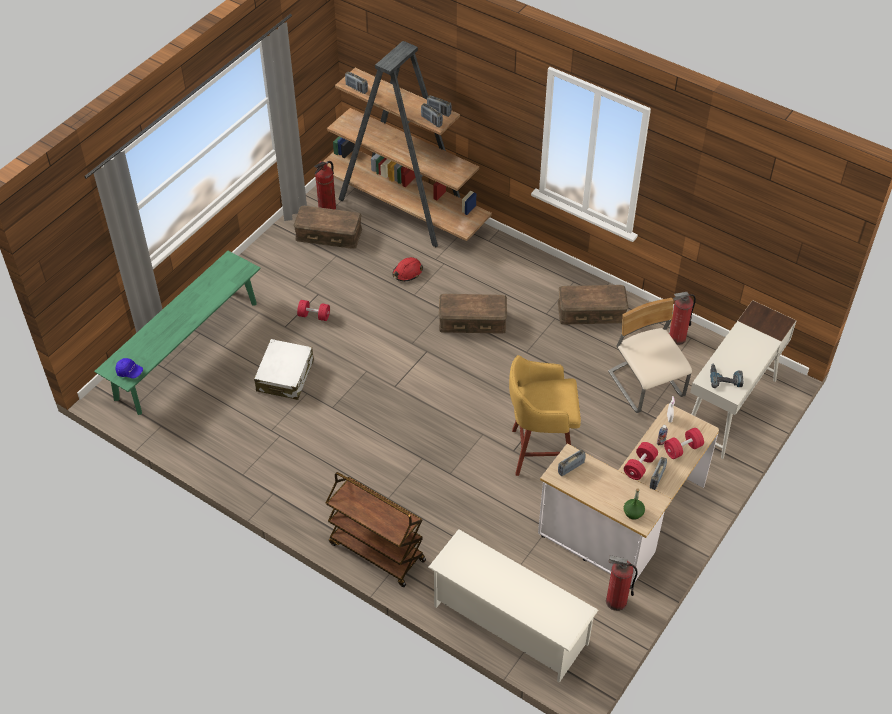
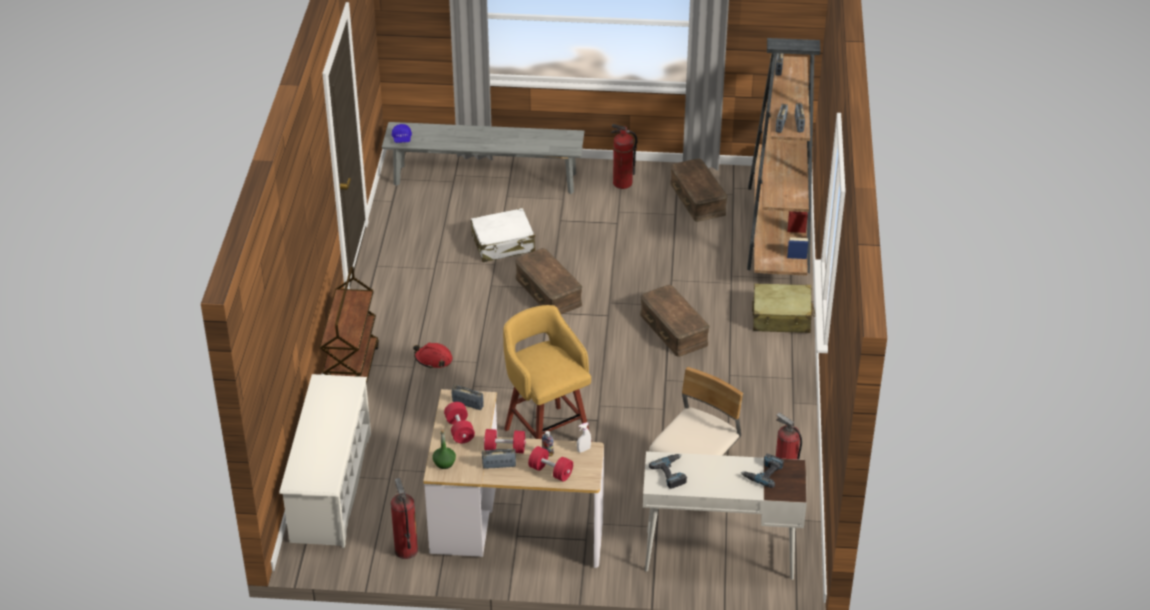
camera: 60 degrees right, 10 degrees down
(187, 350) = (485, 179): green bench -> grey bench
(314, 315) = (588, 231): red dumbbell -> red dumbbell (459, 430)
(327, 208) = (730, 184): fire extinguisher -> fire extinguisher (622, 183)
(407, 273) = (696, 265): red hard hat -> red hard hat (433, 359)
(503, 255) = (781, 317): none -> beige suitcase
(591, 312) = (761, 406): brown storage box -> brown storage box (547, 291)
(753, 328) = (763, 473): none -> power drill

